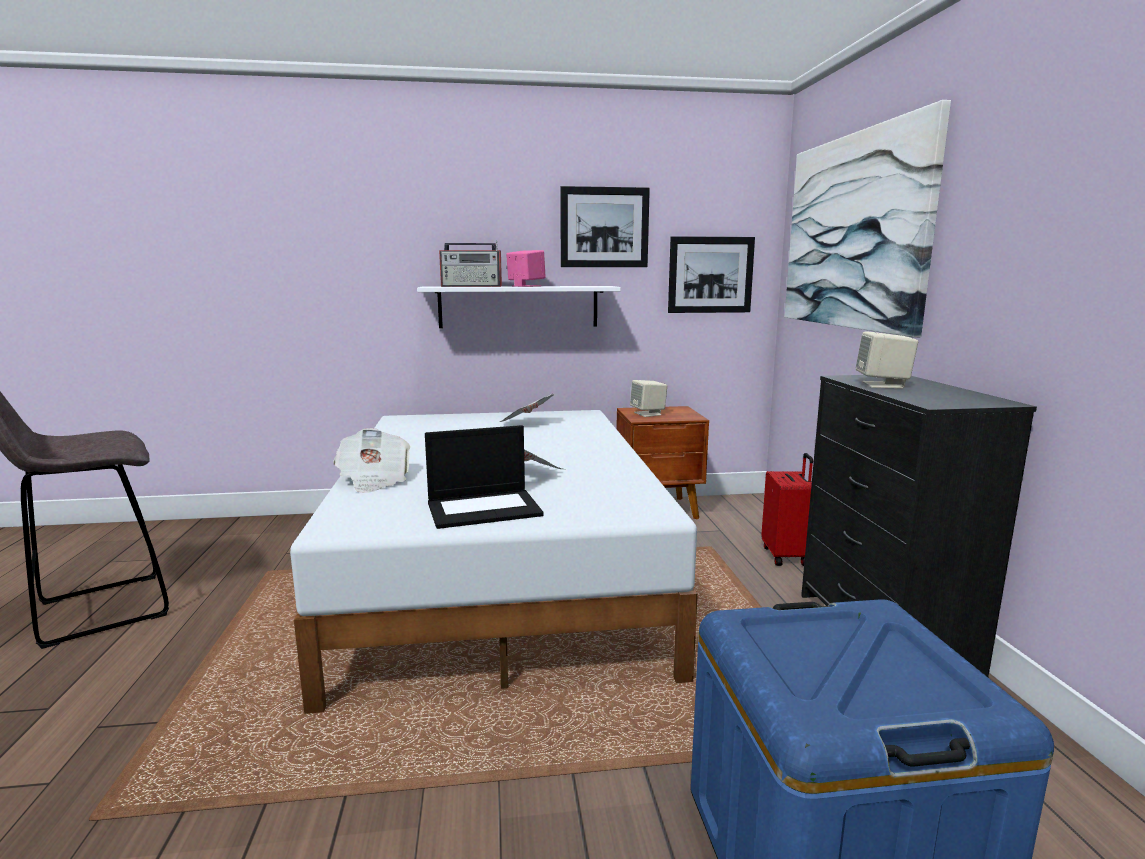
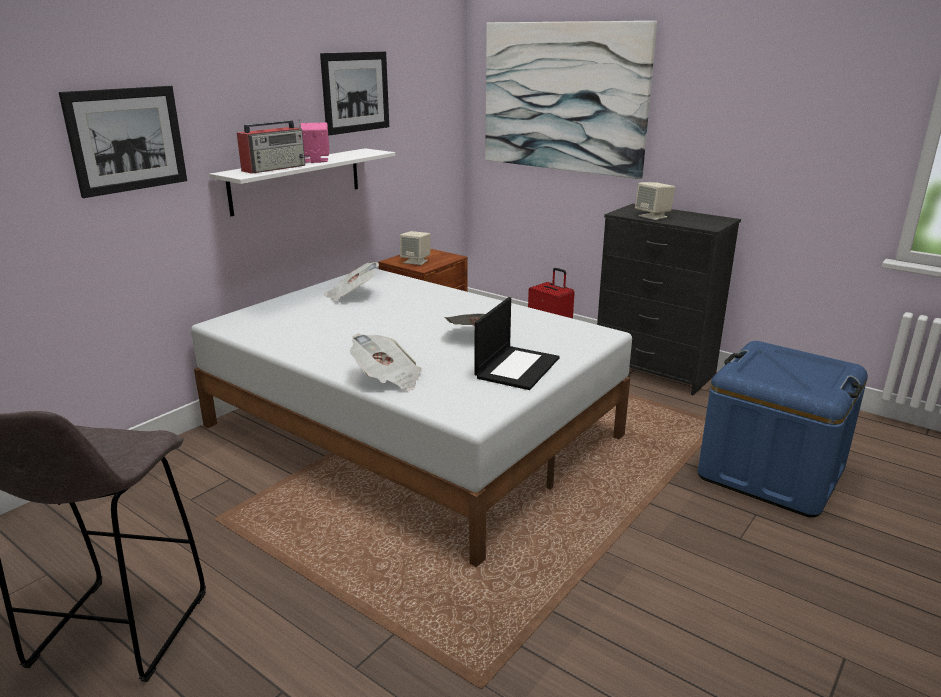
camera: 45 degrees left, 10 degrees up
(710, 275) = (428, 128): picture -> picture (127, 140)

